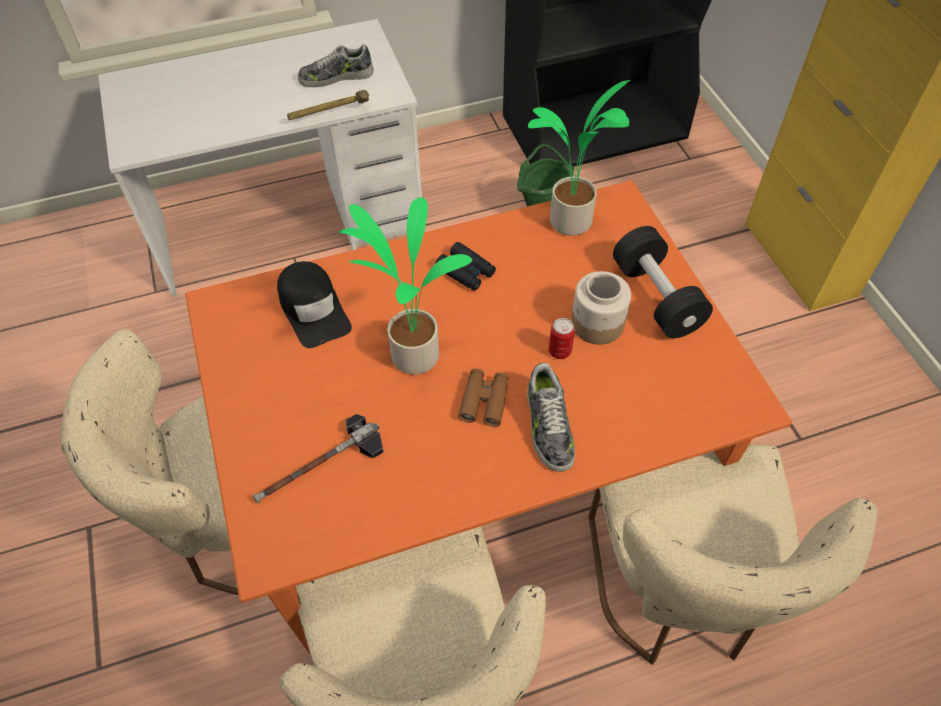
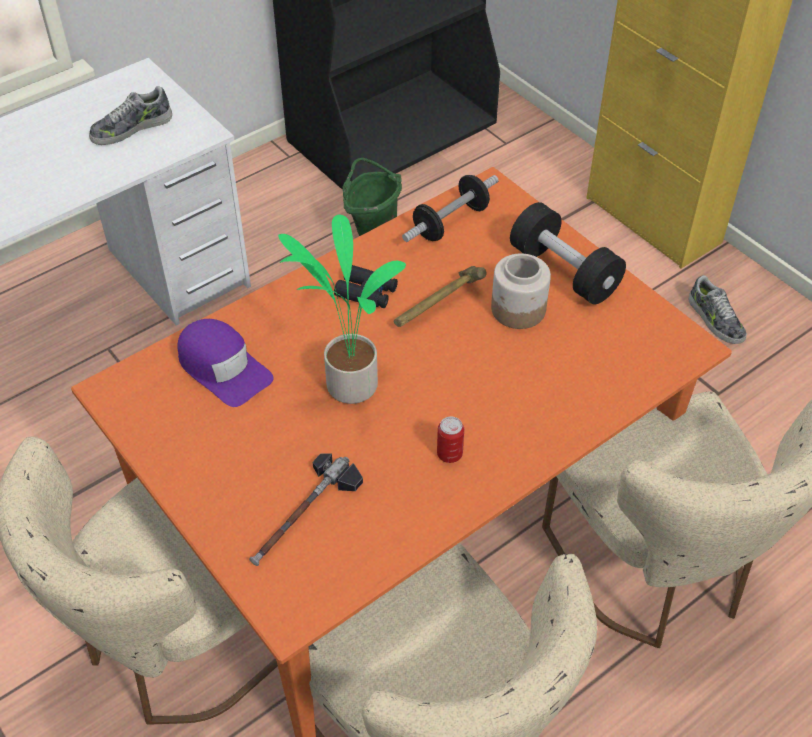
camera: 20 degrees left, 5 degrees down
(313, 309) = (223, 368): black cap -> purple cap
(330, 116) = (145, 170): hammer -> hammer (437, 307)
(484, 401) = (440, 409): brown binoculars -> none
(548, 426) = (512, 415): shoe -> shoe (715, 320)
(559, 351) = (493, 344): can -> can (449, 454)
(570, 224) = (450, 222): potted plant -> dumbbell

